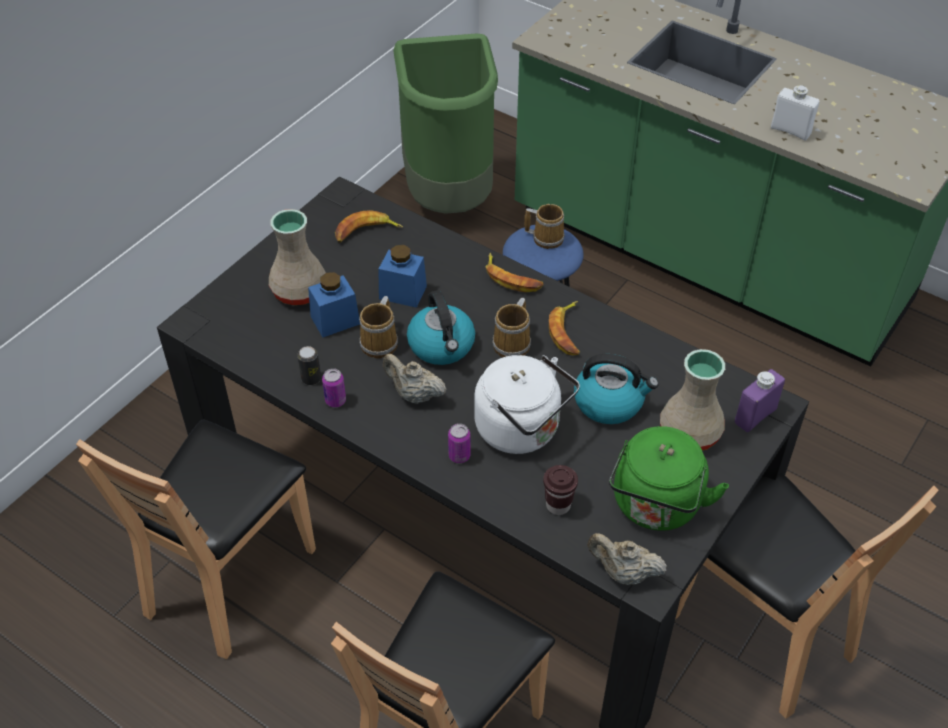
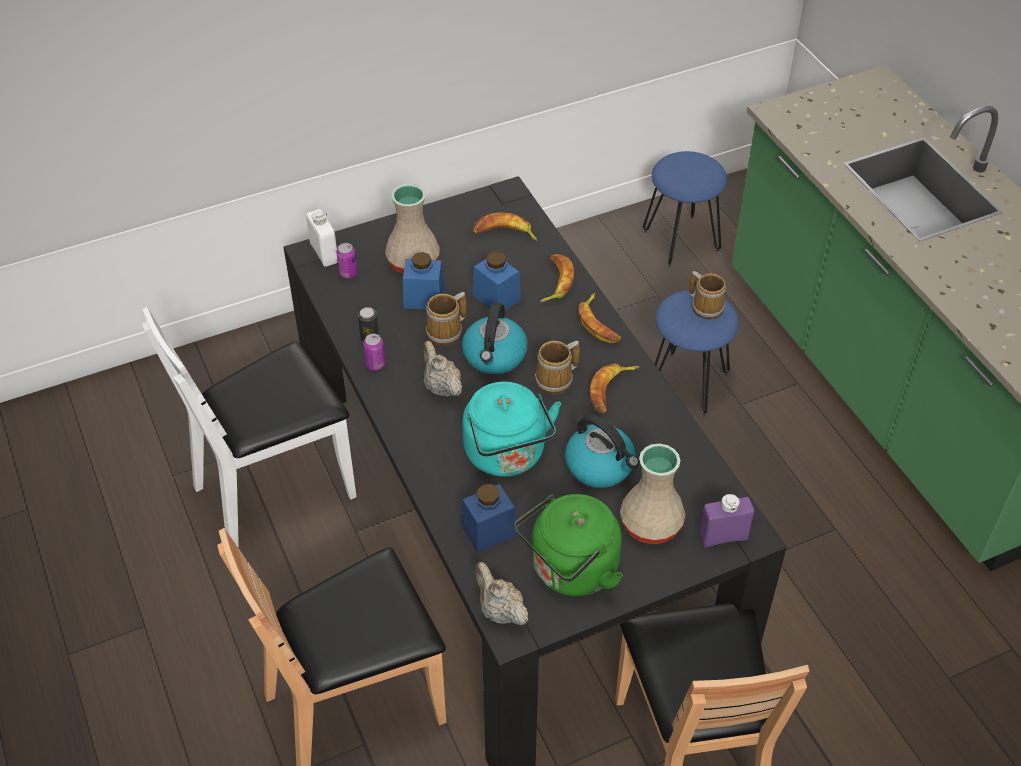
camera: 30 degrees right, 0 degrees up
(230, 578) = (275, 488): brown chair -> white chair
(445, 257) = (555, 281): none -> banana
(450, 197) = (681, 240): green trash can -> blue stool
(459, 456) = (439, 453): can -> can (348, 273)
(522, 430) = (507, 455): white kettle -> turquoise kettle
(558, 505) = (489, 530): brown cup -> blue jar
(790, 131) = (955, 288): white bottle -> white bottle (324, 253)

